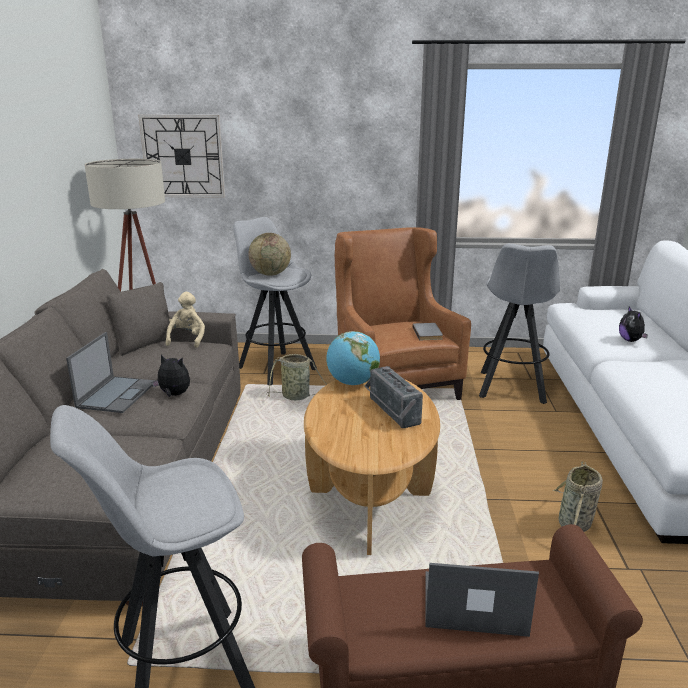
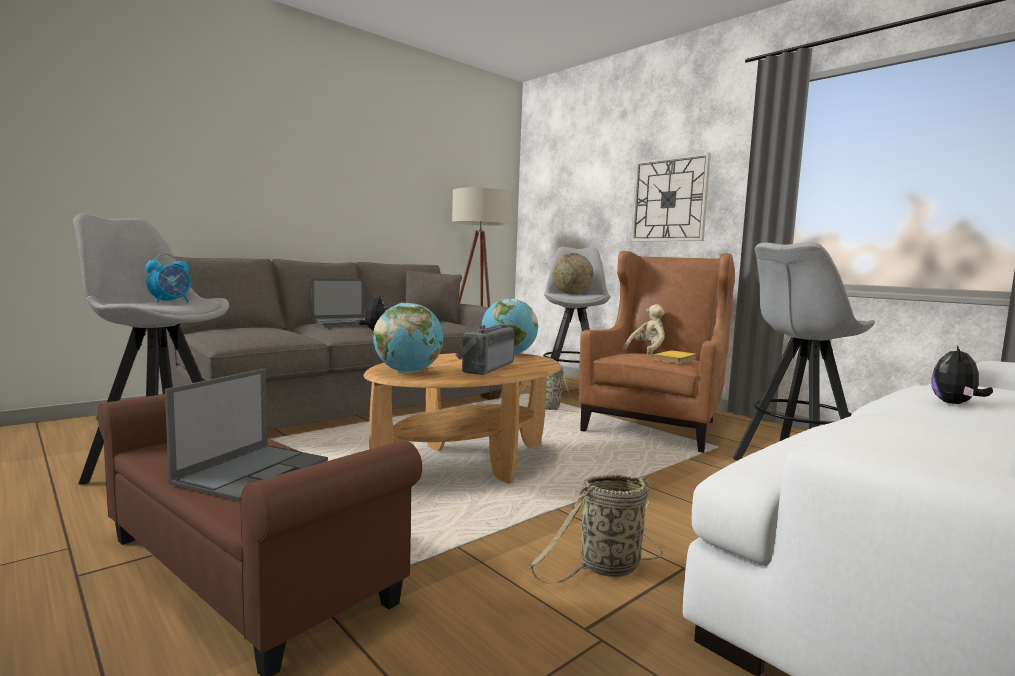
camera: 45 degrees right, 15 degrees down
(183, 156) = (556, 202): wall clock -> wall clock (669, 199)
(187, 339) = (458, 321): beige plush toy -> beige plush toy (647, 351)
(187, 495) = (170, 302): none -> alarm clock
(373, 449) = (408, 372): none -> globe
(428, 333) = (676, 359): grey book -> yellow book
(473, 604) = (254, 471): laptop -> laptop turned 60 degrees clockwise

